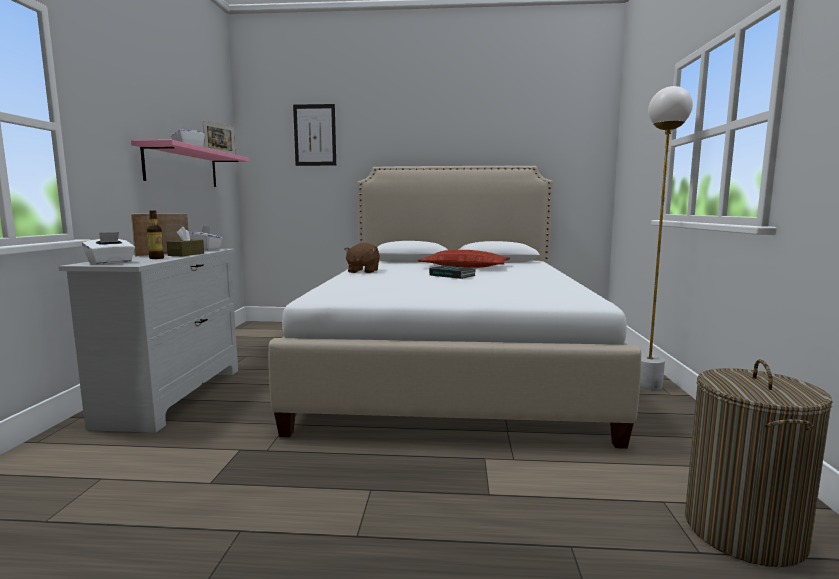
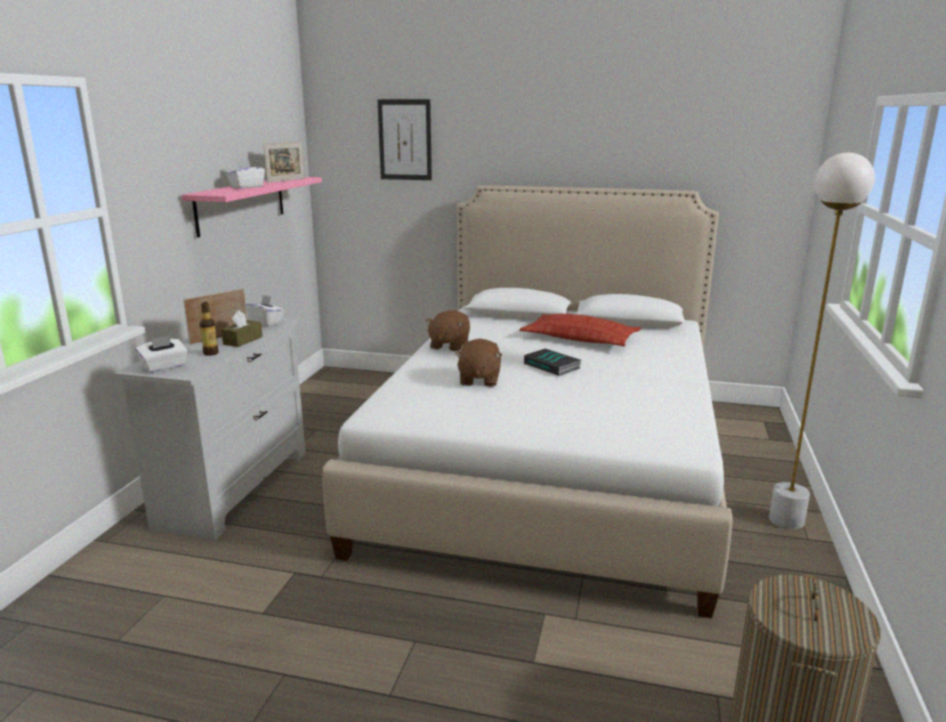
camera: 10 degrees right, 10 degrees up
(397, 281) = (478, 380): none -> brown plush toy

